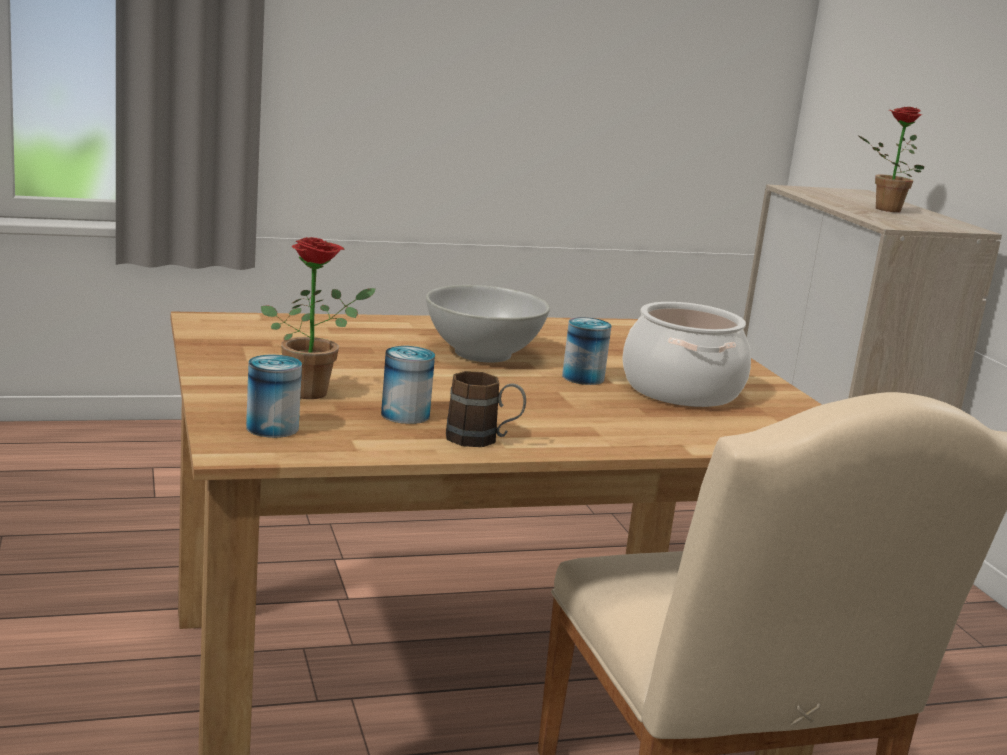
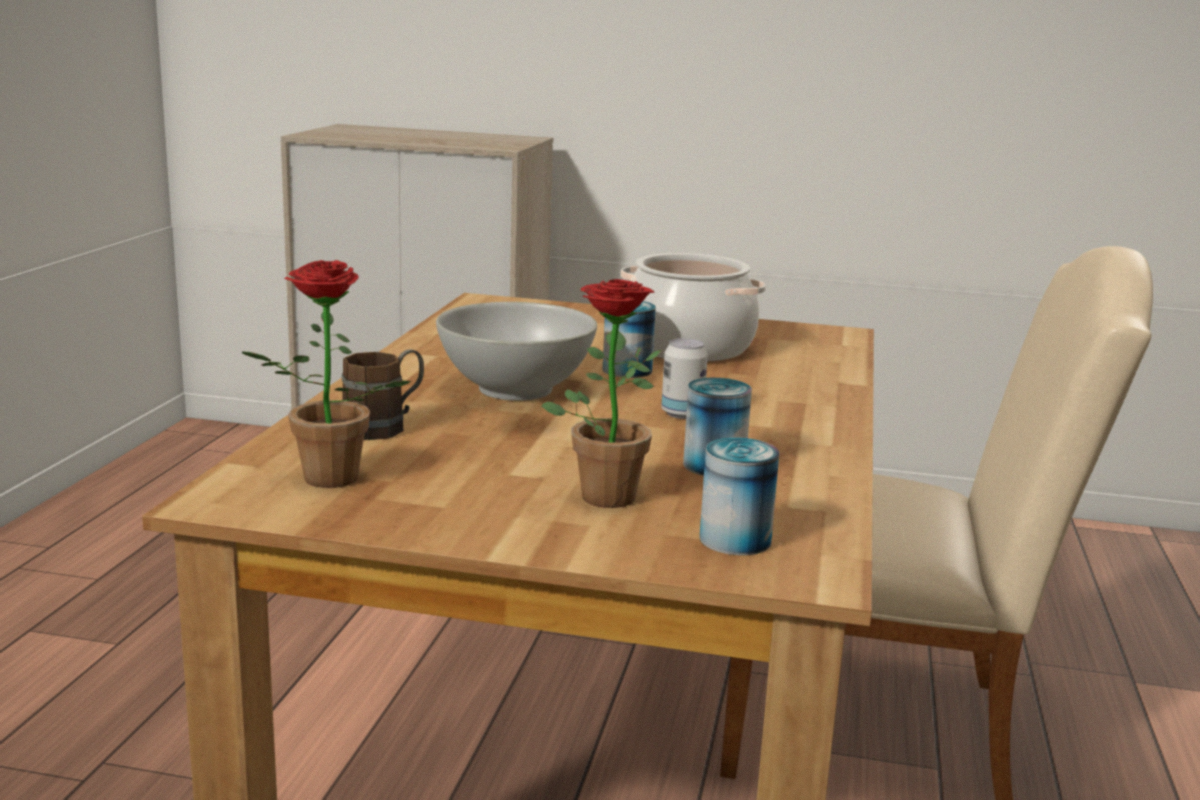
camera: 60 degrees left, 0 degrees up
(482, 440) = (808, 449): brown mug -> brown mug (385, 426)
(505, 399) = (682, 414): none -> can
(882, 209) = (432, 137): potted plant -> potted plant (323, 482)

